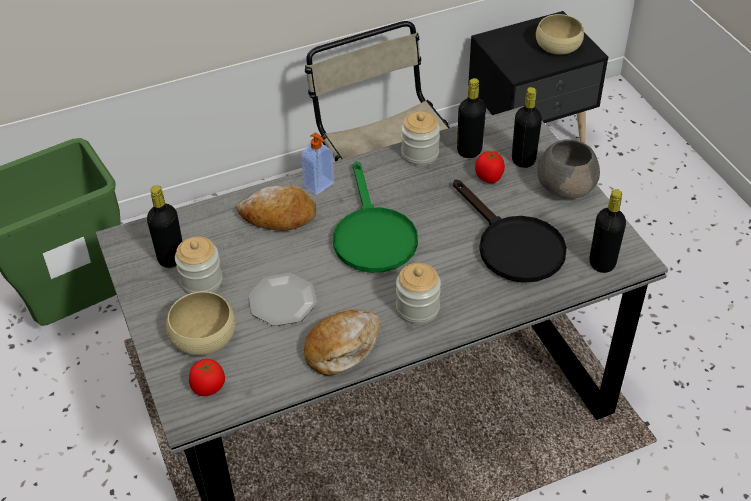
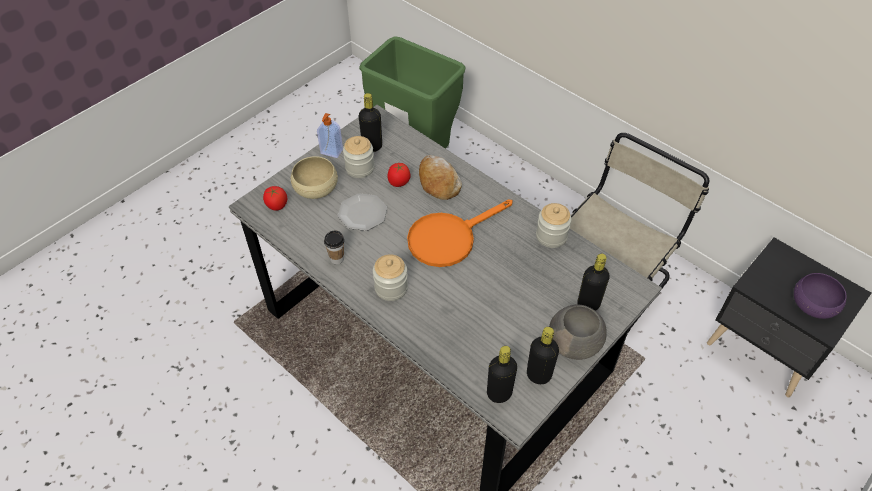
camera: 65 degrees right, 5 degrees up
(320, 185) = (481, 192): soap dispenser -> soap dispenser (331, 152)
(342, 347) = (337, 259): bread -> cup
(372, 235) = (448, 238): green frying pan -> orange frying pan
(469, 151) = (575, 265): black bottle -> black bottle (538, 375)
(489, 178) = (552, 288): tomato -> tomato (399, 182)
(512, 246) = (485, 326): black frying pan -> none
(558, 46) = (814, 304): beige bowl -> purple bowl

